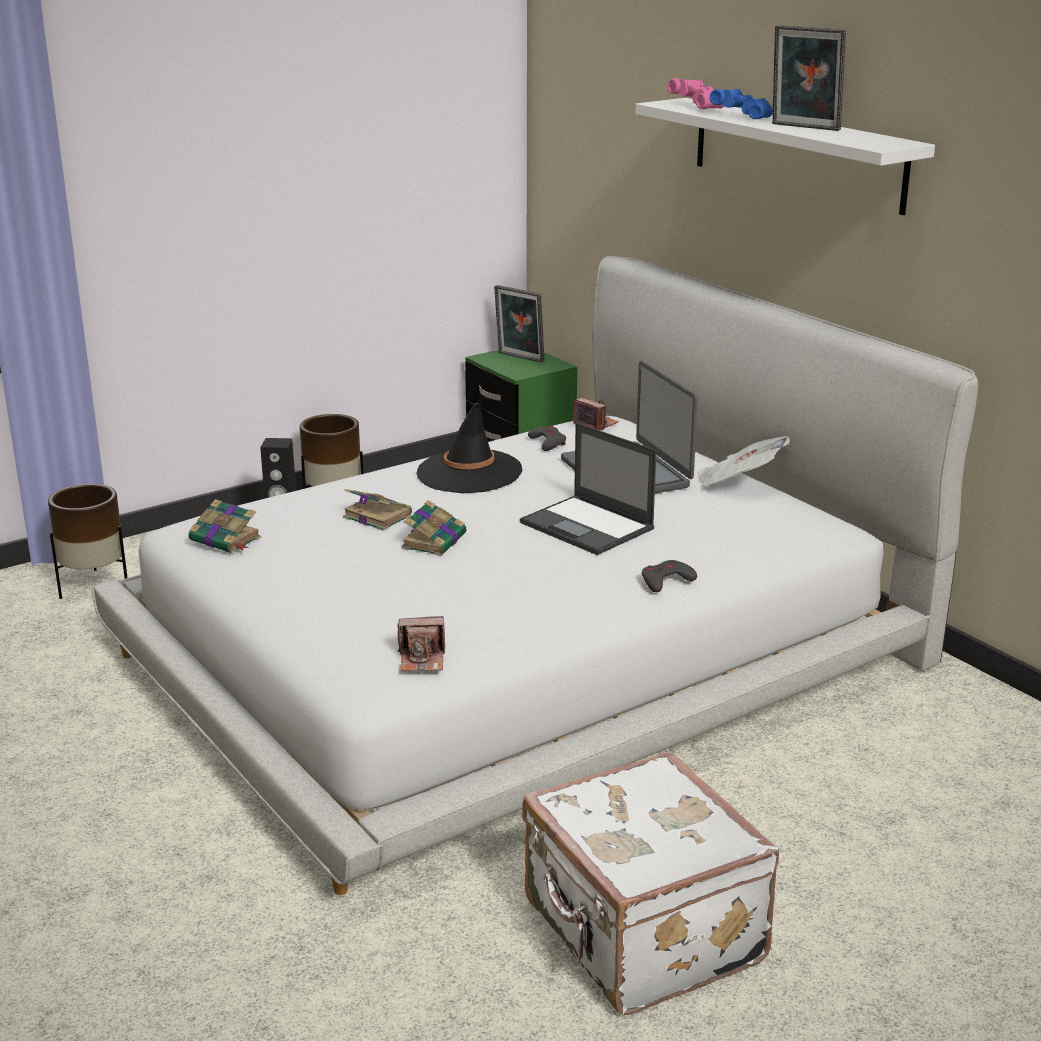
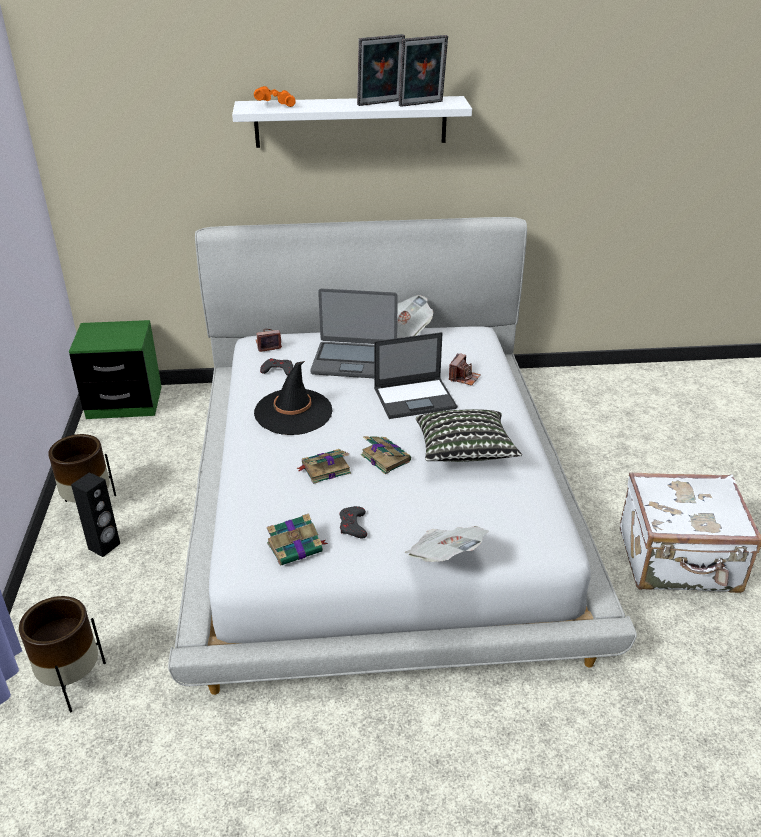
camera: 60 degrees left, 10 degrees up
(276, 619) = (444, 557): none -> newspaper
(422, 660) = (542, 513): camera -> camera (464, 378)
(501, 582) = (464, 452): none -> pillow
(519, 358) = (103, 333): picture frame -> picture frame (422, 104)
(666, 581) = (503, 399): grey game controller -> grey game controller (353, 525)
(700, 106) = (275, 105): pink binoculars -> orange binoculars
(743, 117) = (326, 105): blue binoculars -> none

